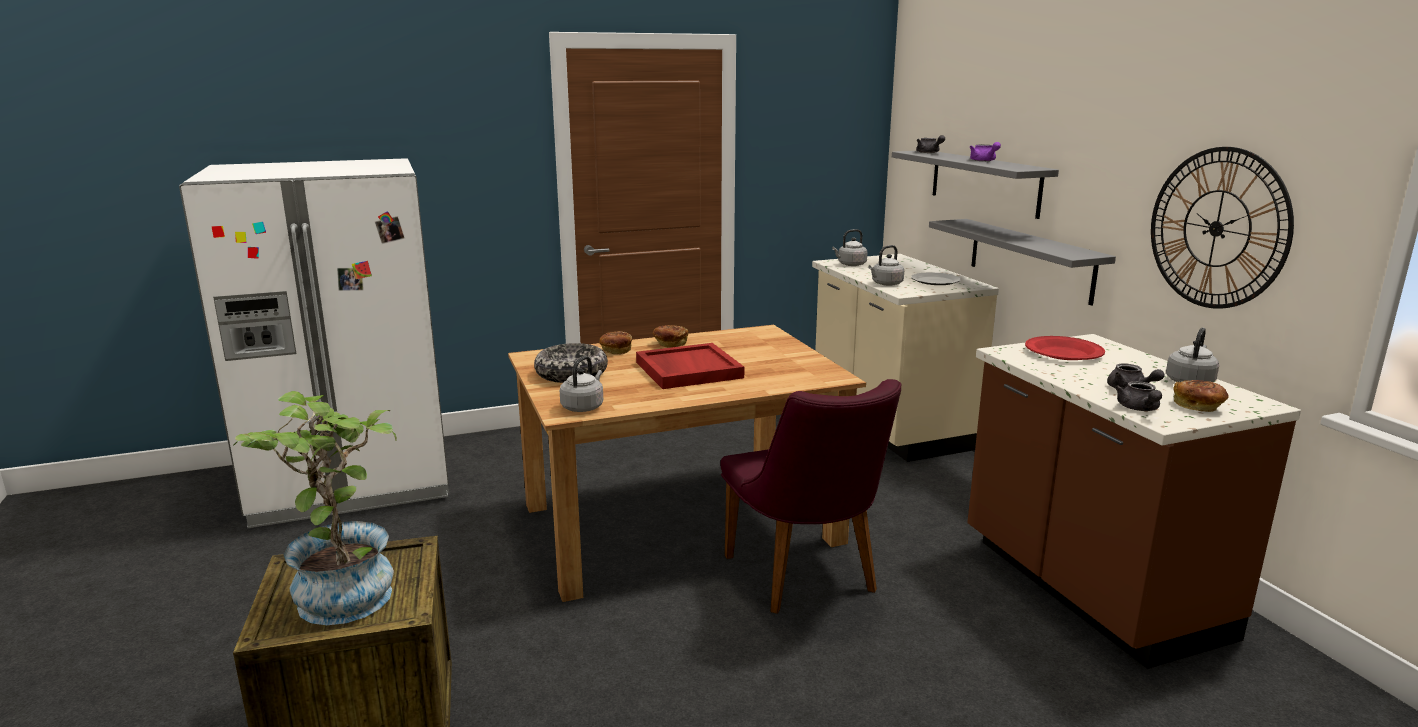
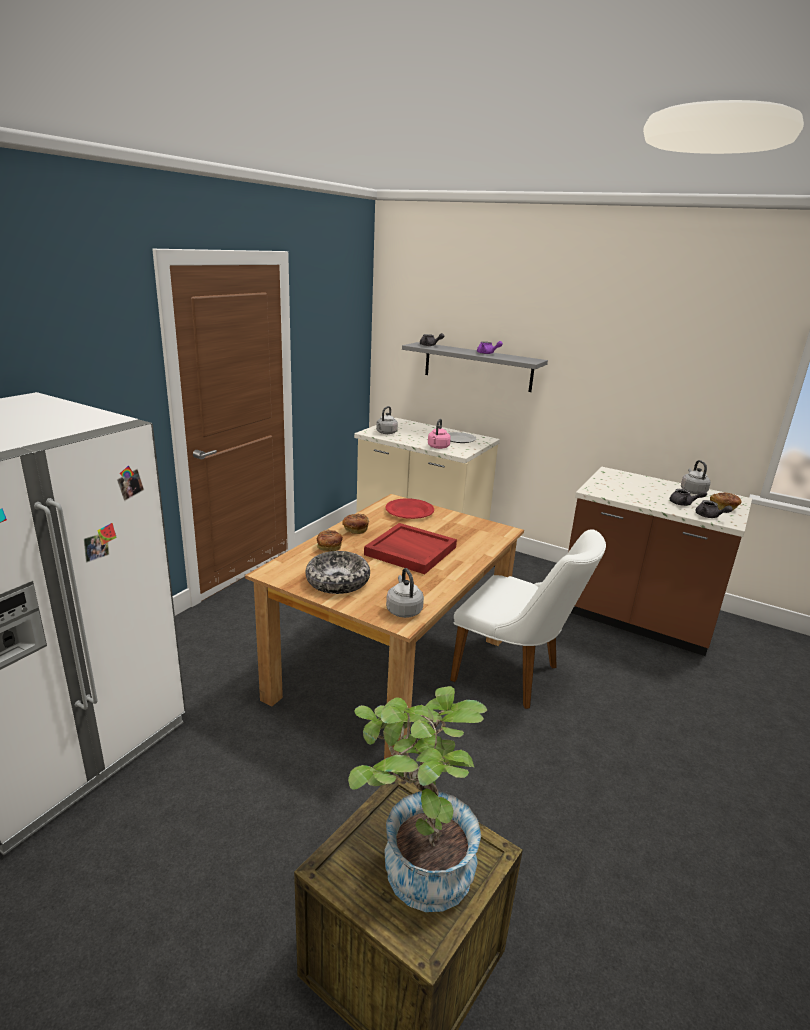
camera: 40 degrees left, 5 degrees up
(807, 580) = (515, 676): purple chair -> white chair
(886, 284) = (438, 447): grey kettle -> pink kettle
(1030, 259) = (524, 419): grey shelf -> none
(1063, 353) = (616, 484): red plate -> red plate (409, 511)
(1216, 228) = (674, 398): wall clock -> none

